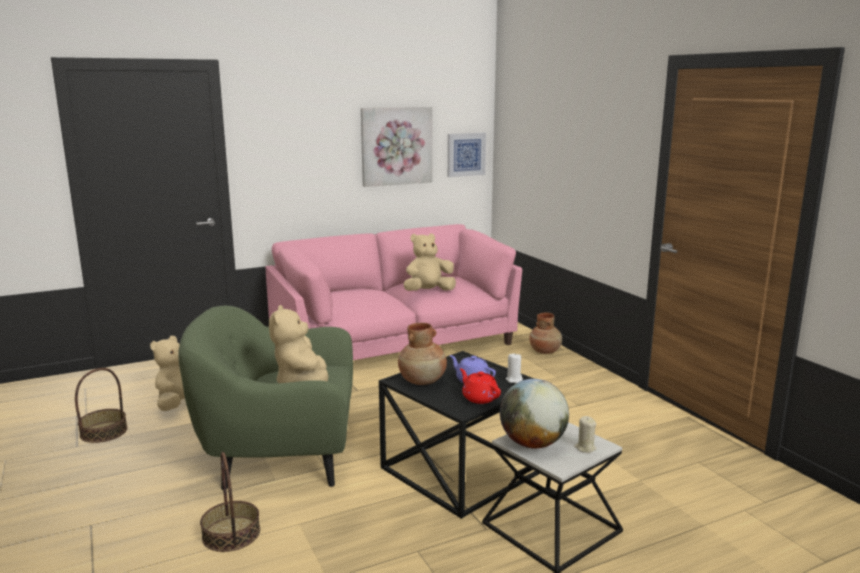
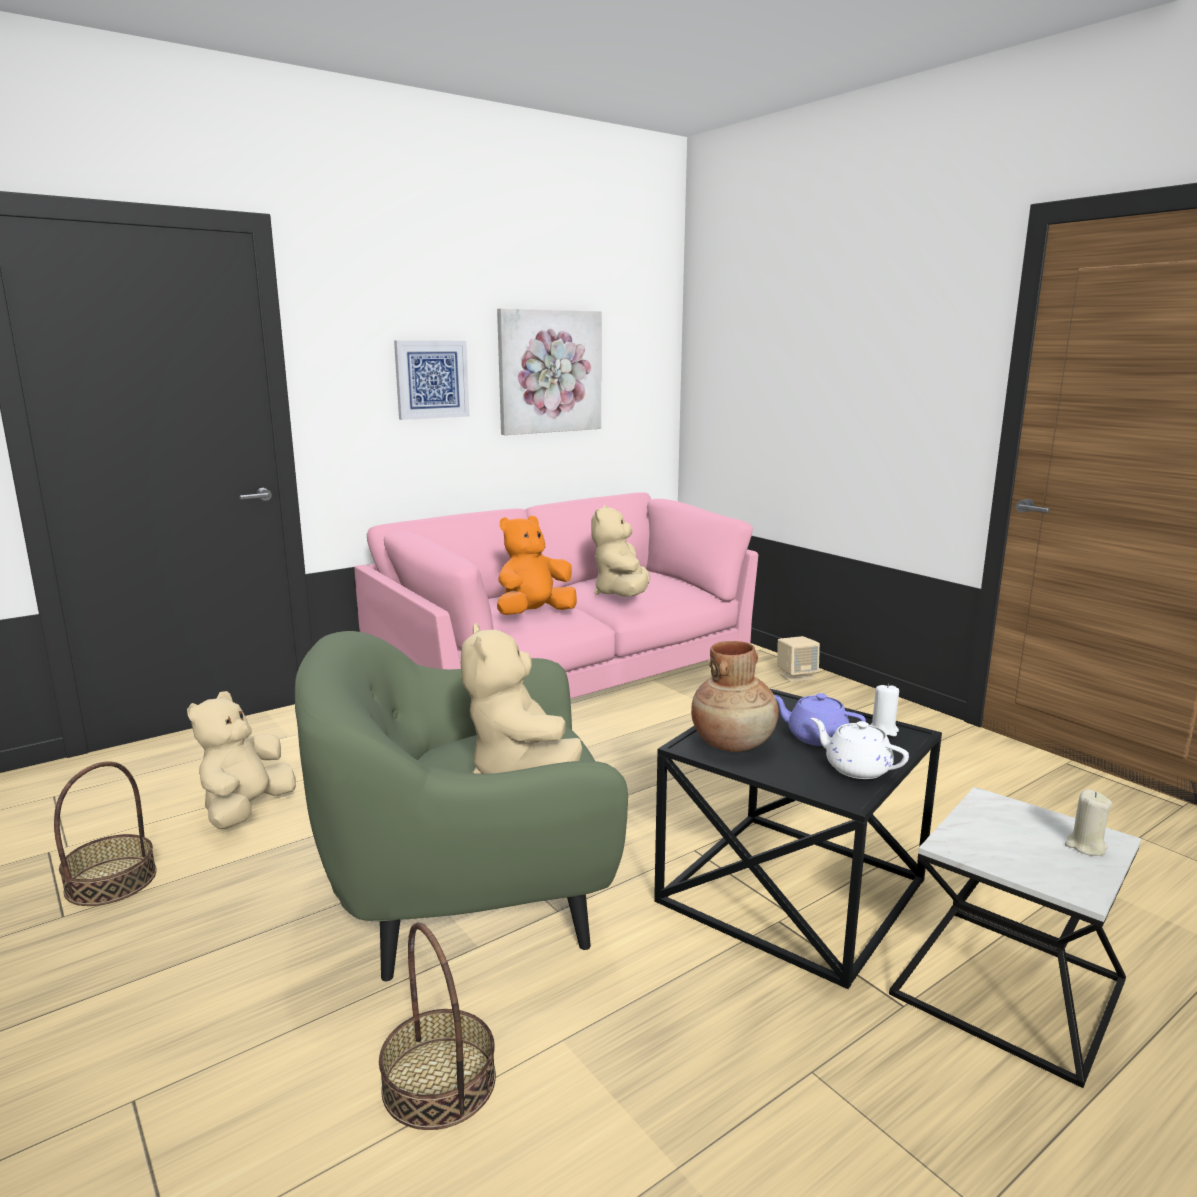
camera: 10 degrees left, 0 degrees up
(365, 301) = (534, 614): none -> orange plush toy
(428, 292) = (622, 595): beige plush toy -> beige plush toy turned 45 degrees counterclockwise
(466, 154) = (645, 387): picture -> picture (431, 379)
(479, 398) = (856, 768): red teapot -> white teapot
(533, 443) = (993, 847): globe -> none
(545, 351) = (796, 676): brown vase -> beige speaker

